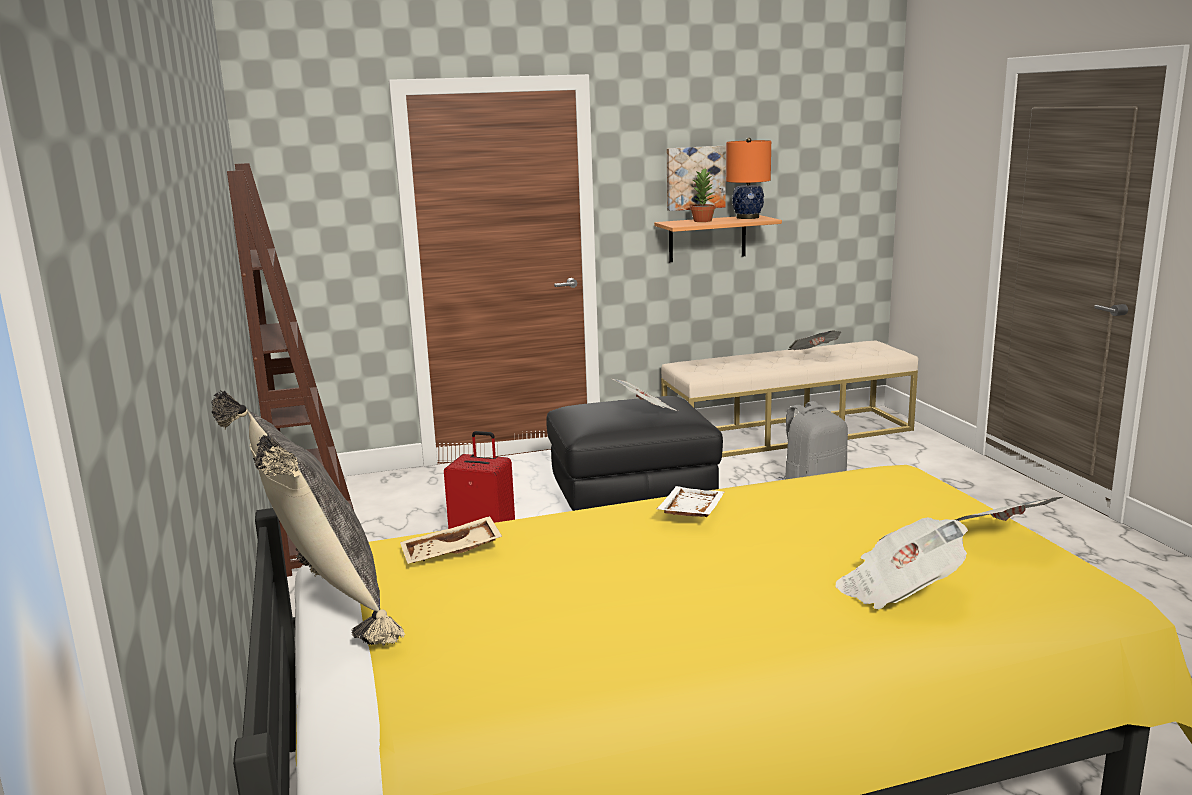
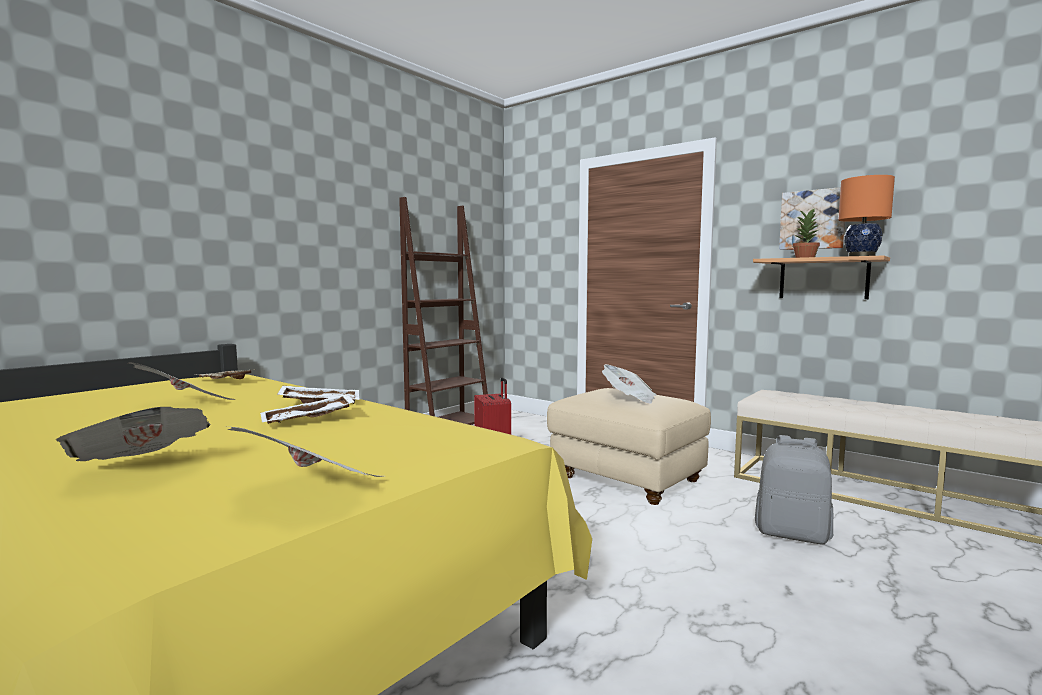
camera: 55 degrees right, 10 degrees down
(314, 621) = (134, 383): pillow -> none
(632, 501) = (625, 478): black ottoman -> beige ottoman
(772, 523) = (308, 420): none -> white tray
(813, 355) = (926, 413): newspaper -> newspaper (186, 405)

